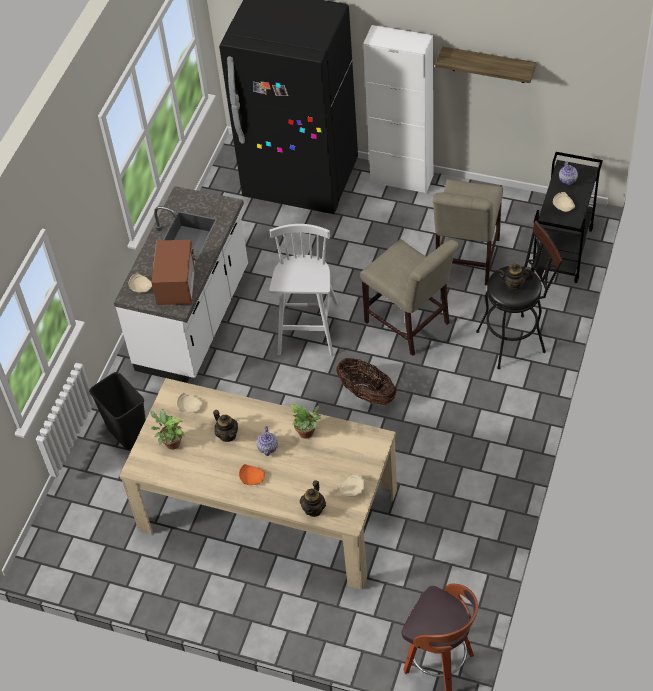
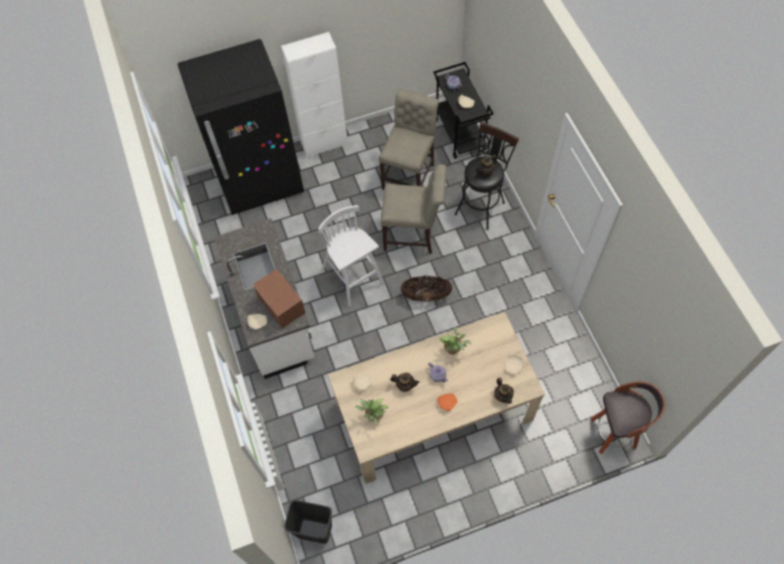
camera: 40 degrees left, 10 degrees up
(127, 433) = (298, 424): black trash can -> black trash can (314, 530)
(465, 261) = (410, 174): beige chair -> beige chair turned 135 degrees counterclockwise
(488, 65) = (371, 34): shelf -> none

